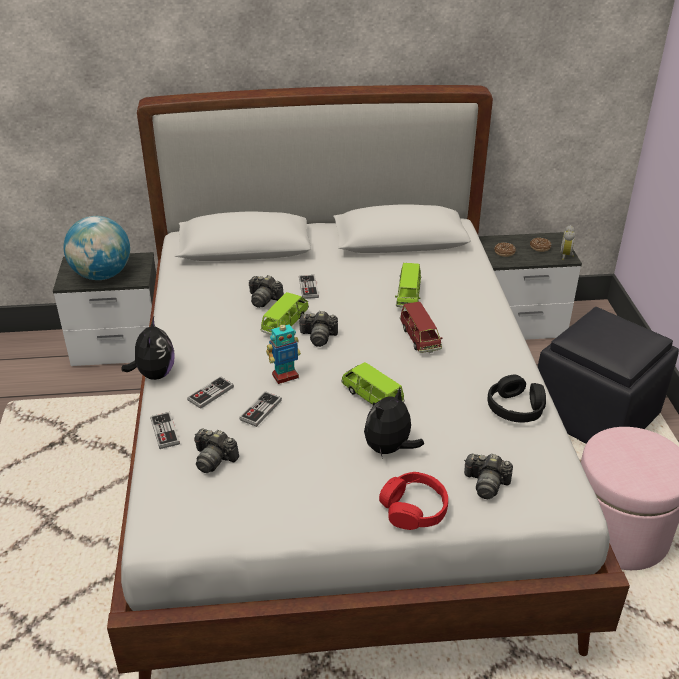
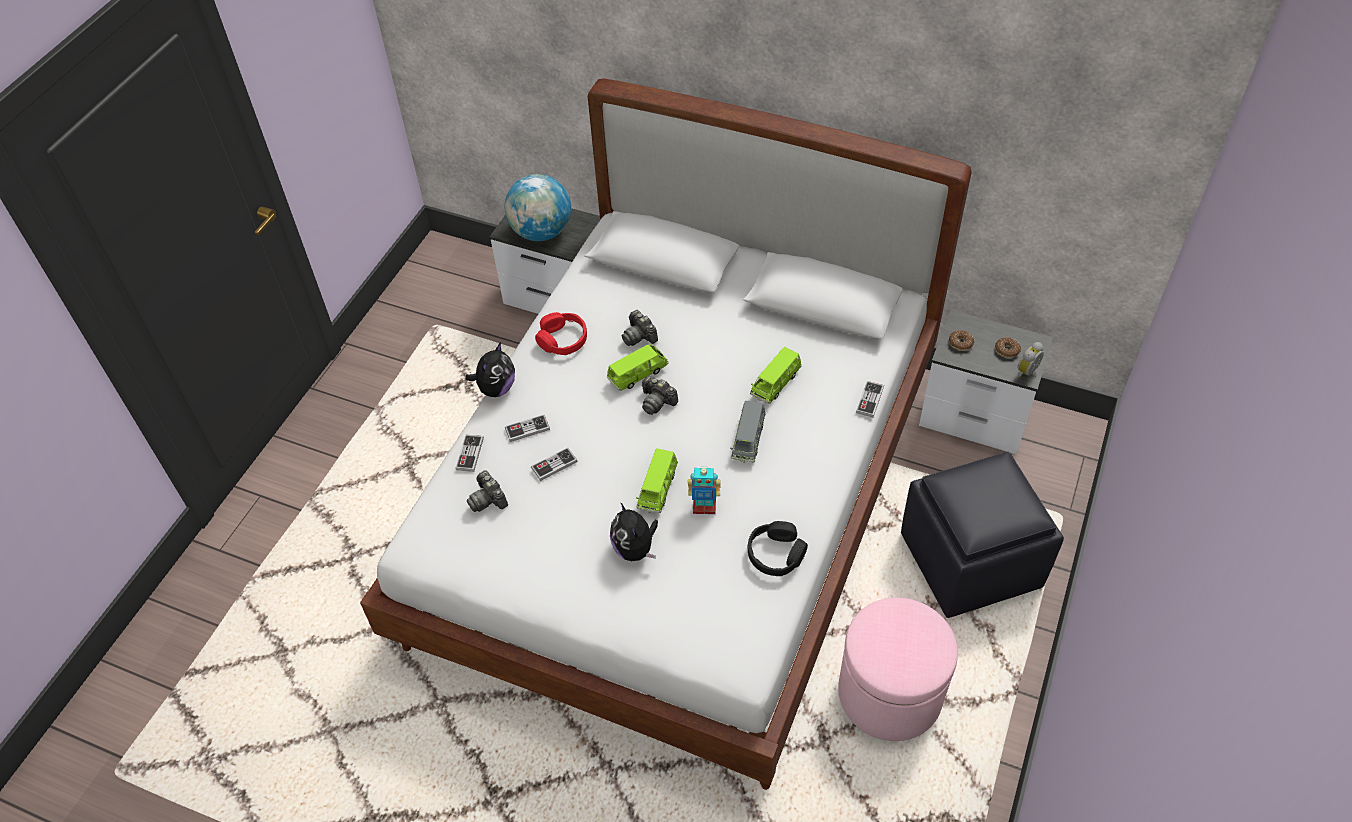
camera: 30 degrees right, 15 degrees up
(285, 376) = (598, 436): toy robot -> toy robot (704, 507)
(308, 288) = (689, 336): game controller -> game controller (869, 400)
(372, 396) = (657, 488): green toy car -> green toy car turned 150 degrees counterclockwise
(389, 449) = (635, 549): plush toy -> plush toy turned 90 degrees counterclockwise
(414, 509) = (612, 615): red headphones -> red headphones (562, 340)
(420, 338) = (748, 440): red toy car -> grey toy car
(486, 484) = (688, 619): camera -> none

